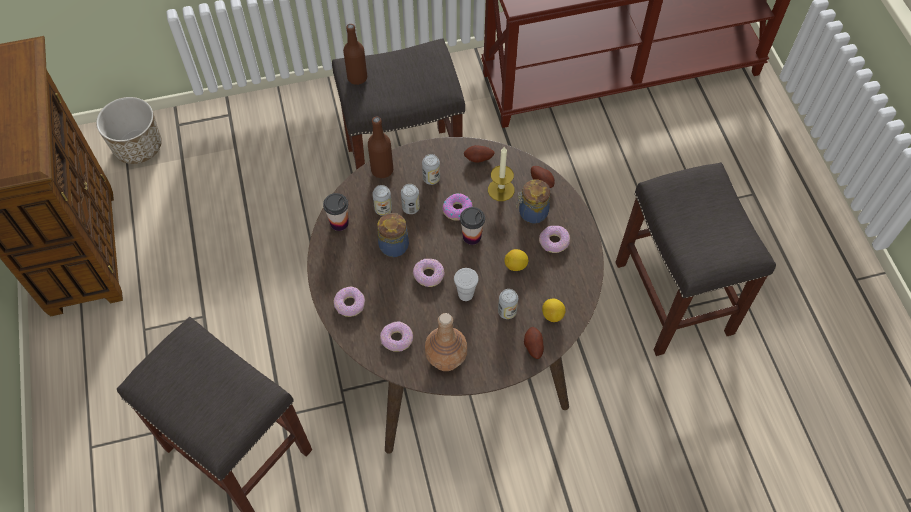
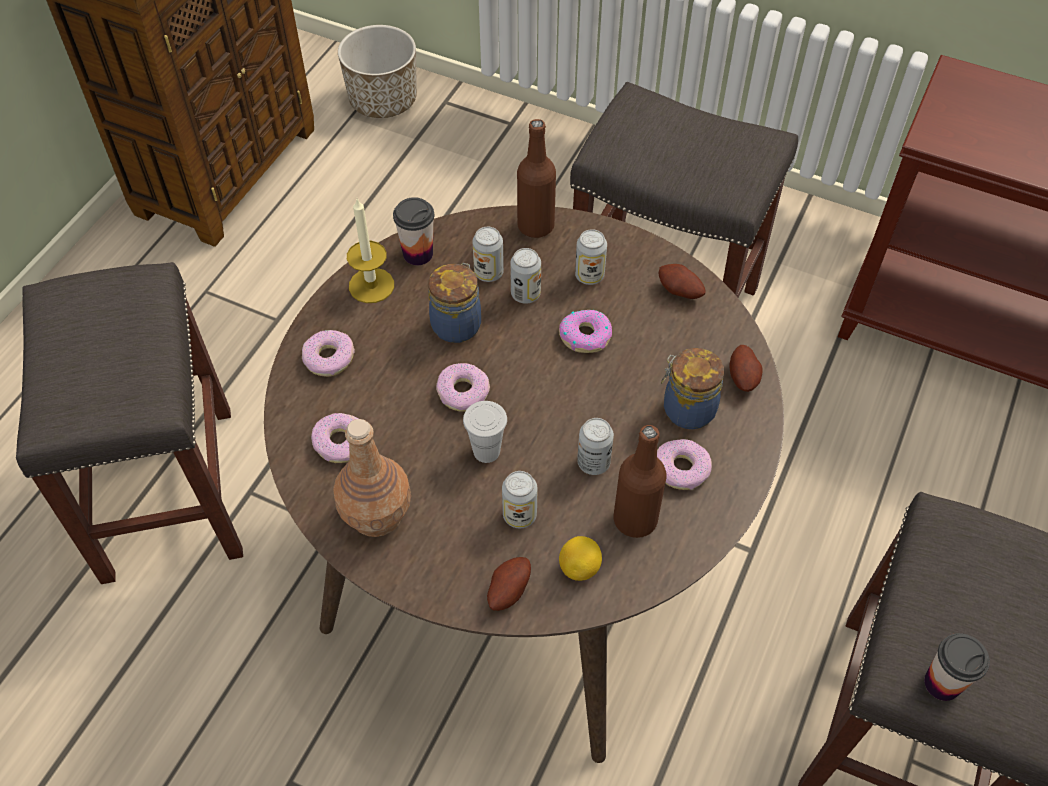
camera: 40 degrees right, 5 degrees down
(357, 78) = (633, 116): brown bottle -> brown bottle (635, 519)
(472, 236) = (570, 383): cup -> cup (942, 683)
(501, 190) = (671, 350): candle -> candle (371, 285)
(515, 265) = (593, 463): lemon -> can

